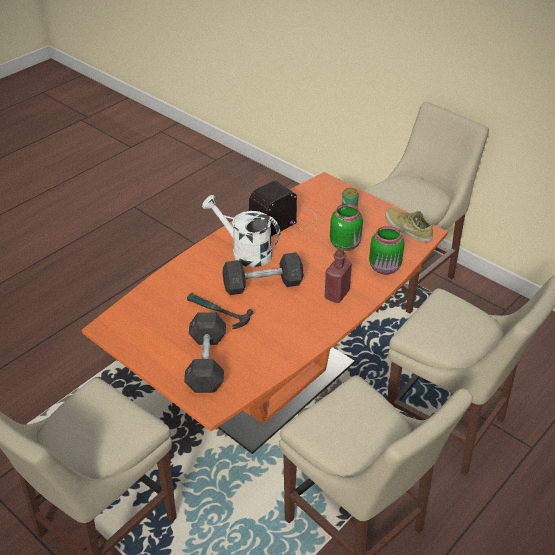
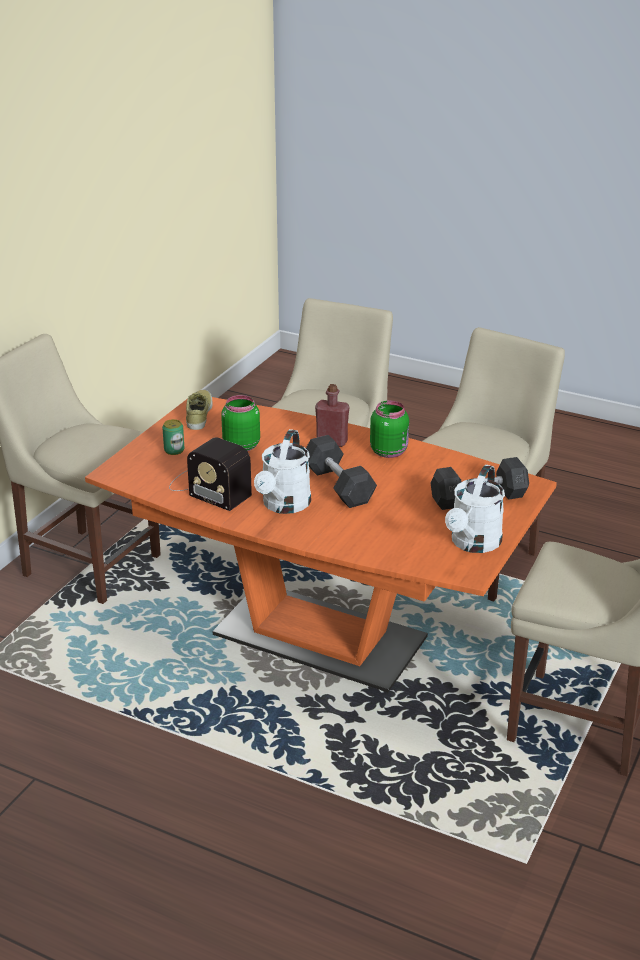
camera: 105 degrees left, 10 degrees down
(141, 340) = (473, 544): none -> white watering can
(217, 312) = (400, 505): hammer -> none
(385, 268) = (274, 420): green jar -> green jar (389, 451)
(407, 229) = (198, 414): beige shoe -> beige shoe turned 150 degrees clockwise

